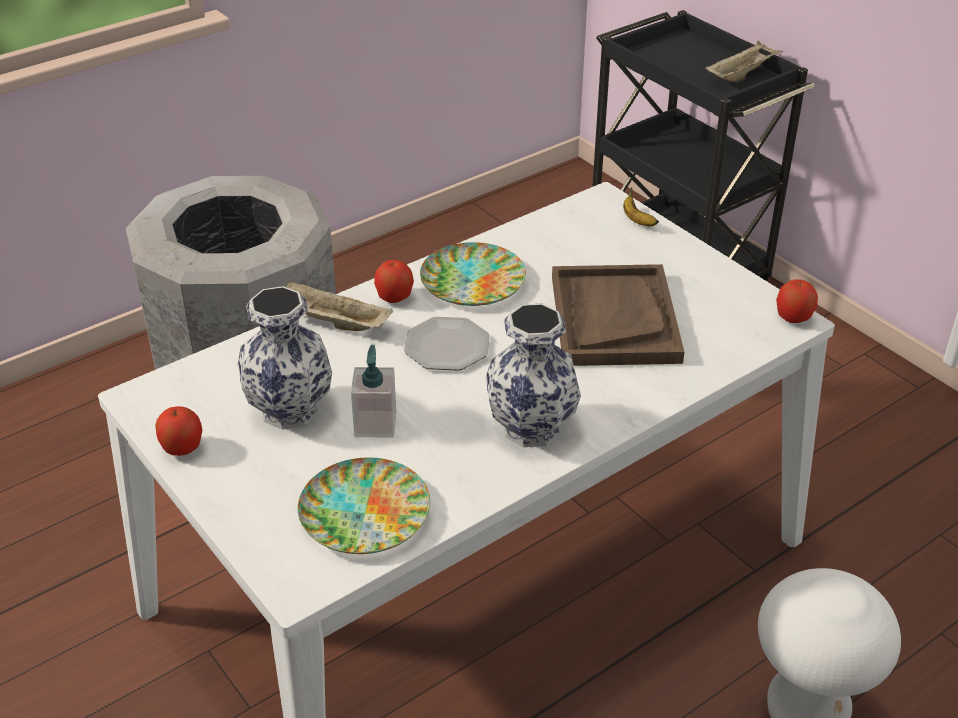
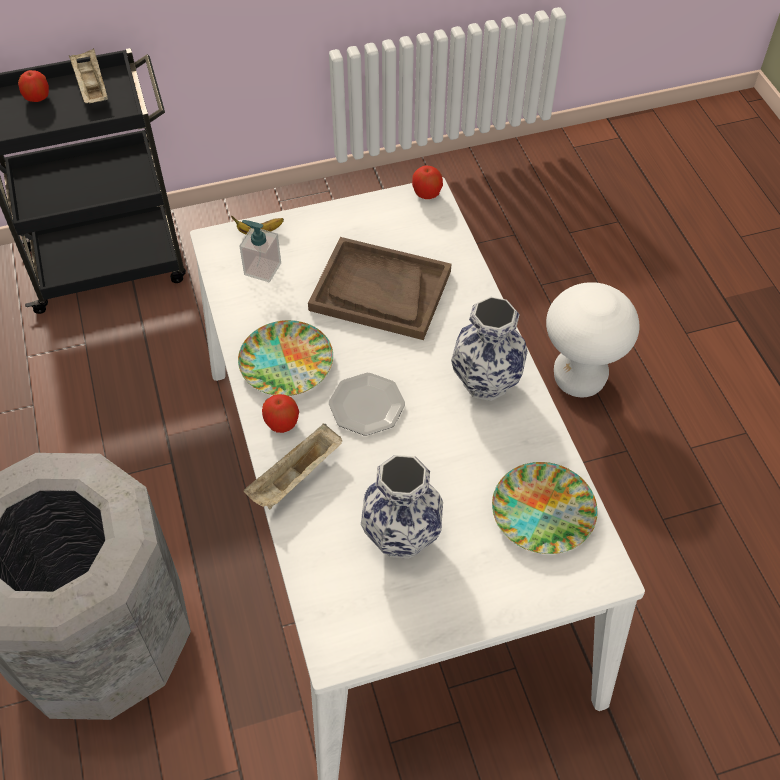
camera: 70 degrees left, 15 degrees up
(182, 448) = (420, 628): apple -> apple (37, 98)
(375, 424) = (443, 479): soap dispenser -> soap dispenser (262, 269)

